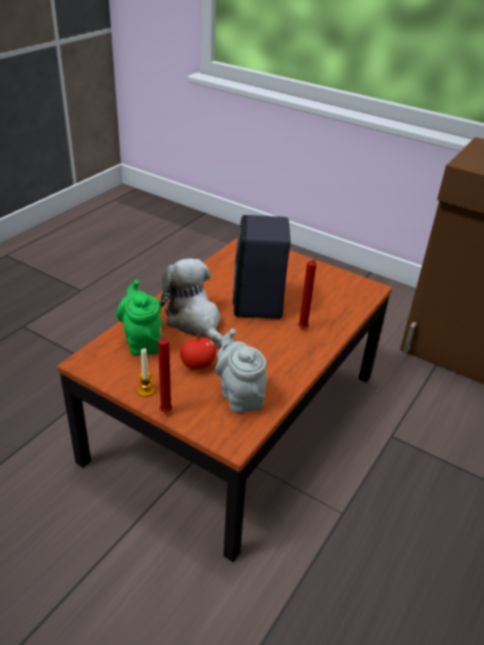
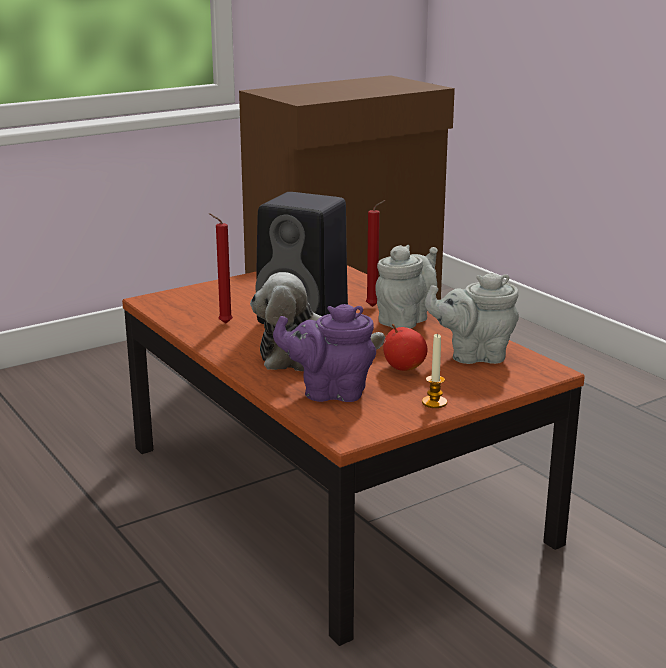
camera: 65 degrees left, 15 degrees down
(142, 341) = (330, 392): green teapot -> purple teapot
(165, 410) = (478, 396): red candle -> red candle (223, 323)
(288, 349) = (406, 320): none -> grey teapot

